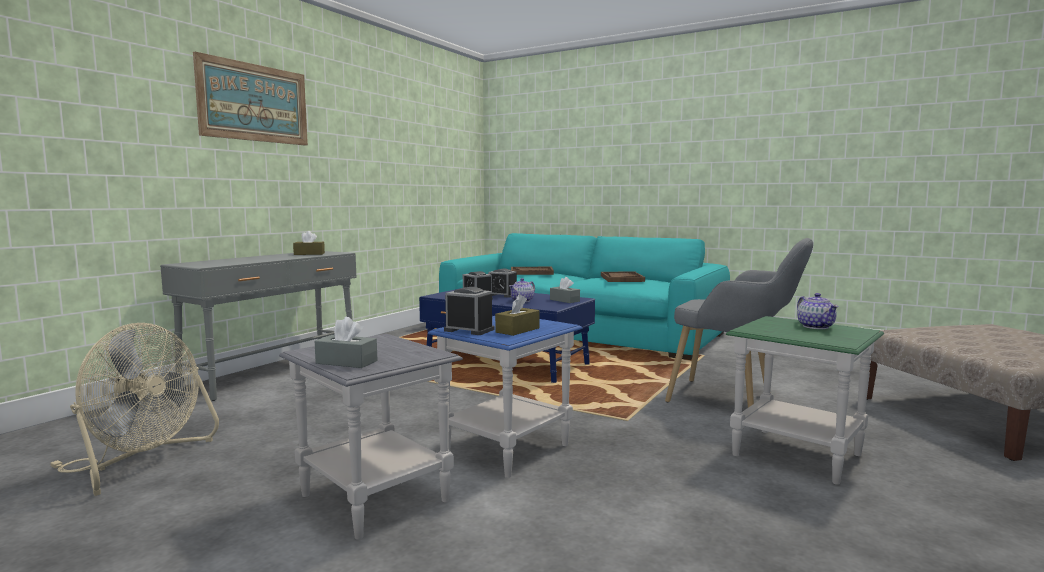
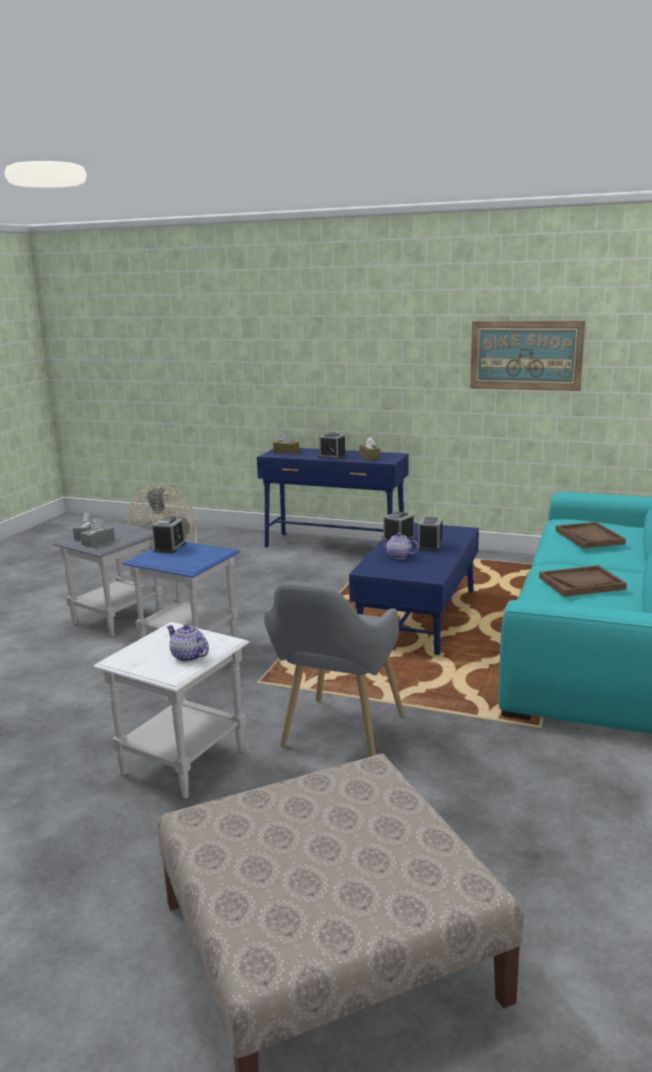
camera: 80 degrees right, 10 degrees up
(254, 103) = (357, 321): picture -> picture (526, 355)
(275, 373) = (334, 546): grey console table -> blue console table
(278, 258) = (332, 457): none -> alarm clock
(517, 330) = (169, 559): brown tissue box -> brown tissue box (286, 452)
(564, 300) = (414, 572): grey tissue box -> grey tissue box (98, 542)
(798, 455) = (182, 762): green side table -> white side table
(815, 326) = (188, 656): teapot -> teapot turned 60 degrees clockwise

